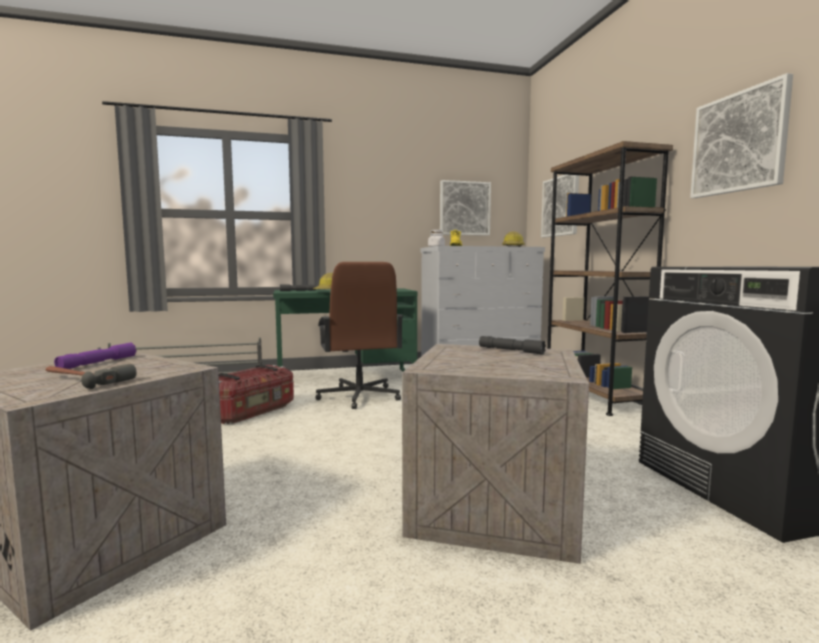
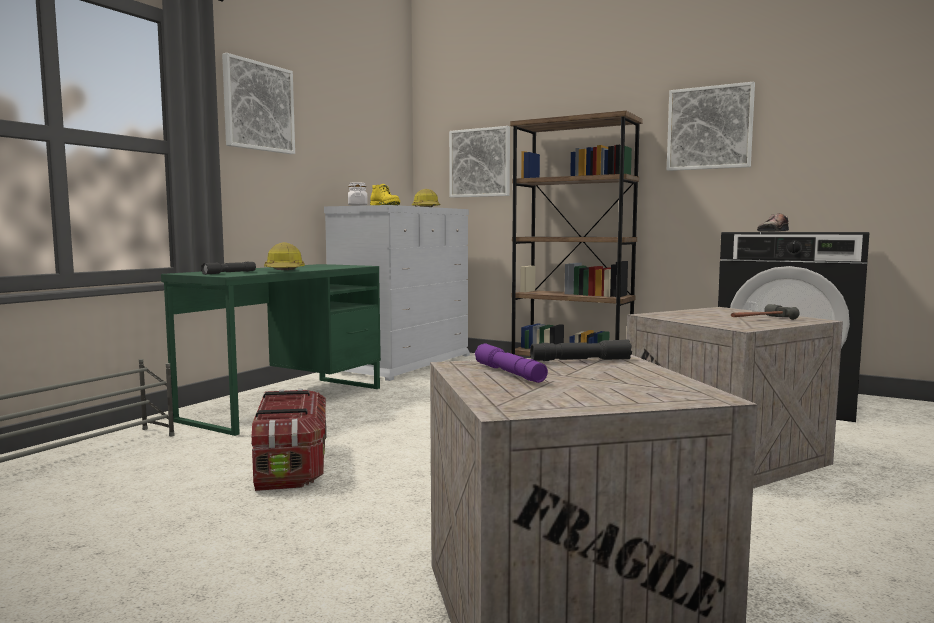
camera: 45 degrees left, 0 degrees up
(83, 380) = (624, 381): hammer -> hammer (759, 319)
(359, 397) = (371, 417): brown office chair -> none
(464, 208) = (361, 155): picture -> picture (258, 107)
(510, 350) = (701, 312): grey flashlight -> grey flashlight (580, 360)
(734, 266) = (772, 231): none -> shoe

